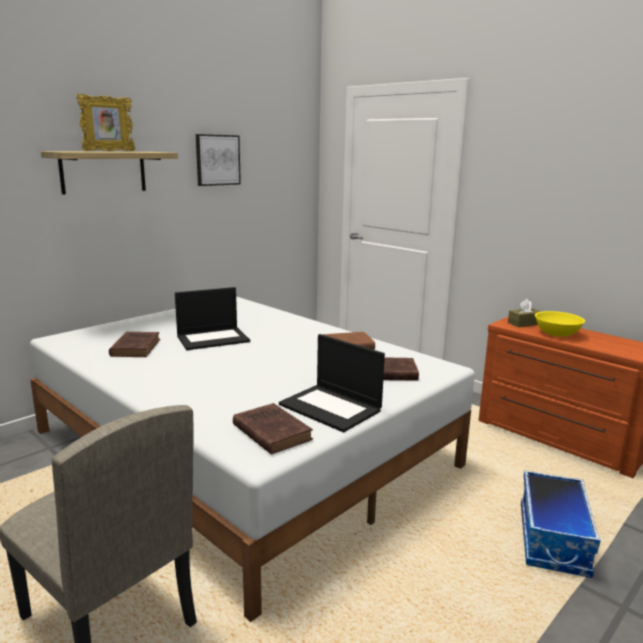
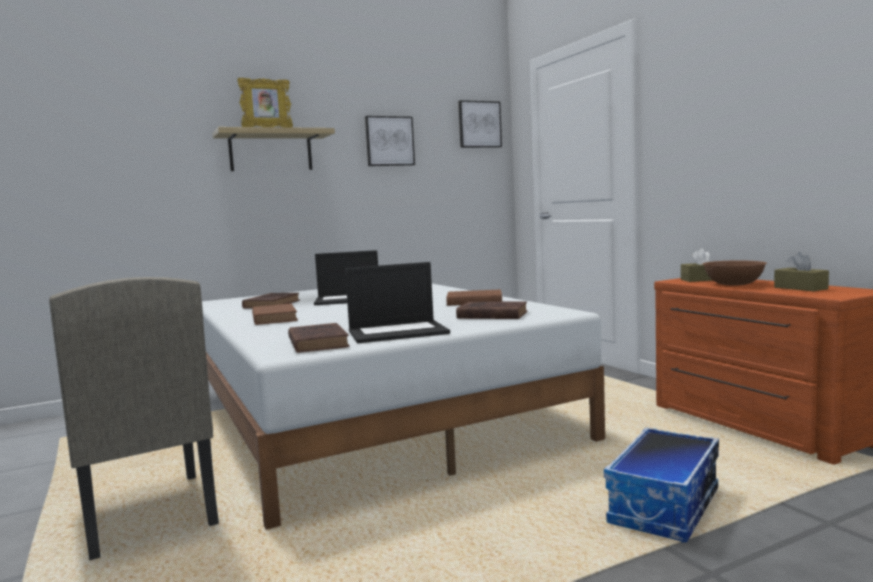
camera: 20 degrees right, 10 degrees down
(169, 379) = (274, 318): none -> brown book
(294, 143) = (479, 124): none -> picture
(331, 407) = (398, 332): laptop -> laptop turned 75 degrees counterclockwise
(557, 334) = (734, 284): yellow bowl -> brown bowl
(611, 343) = (800, 288): none -> brown tissue box

